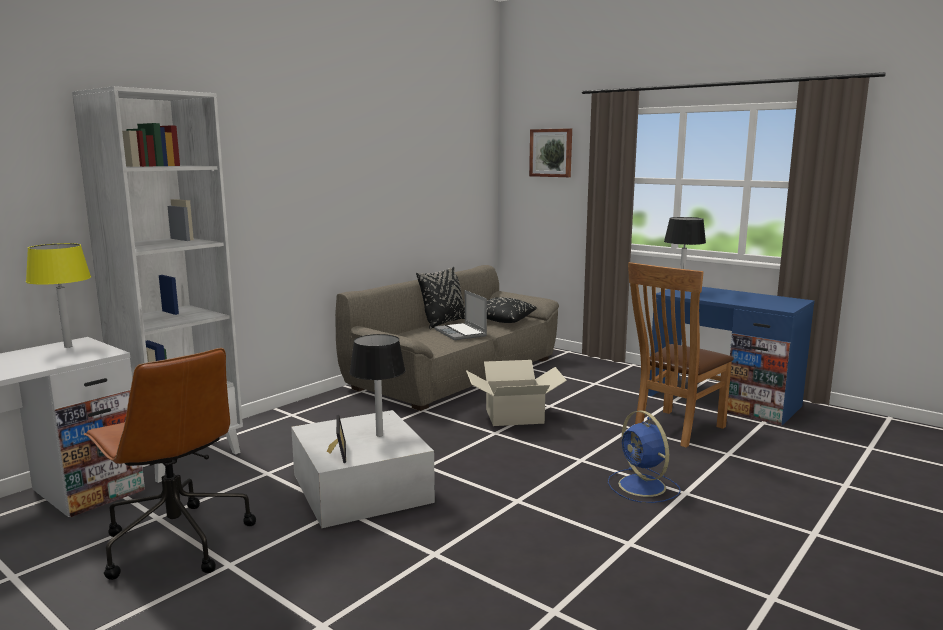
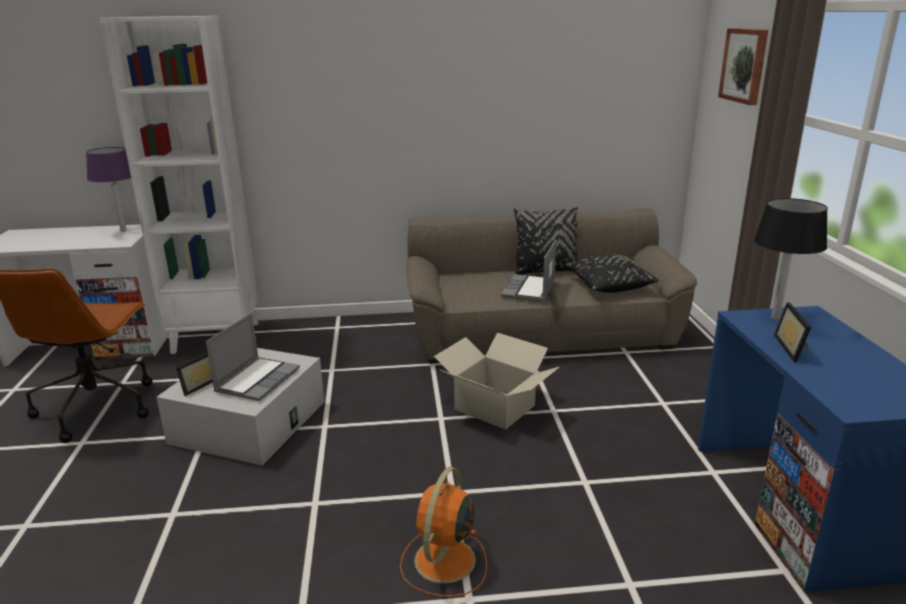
camera: 45 degrees right, 10 degrees up
(68, 347) = (123, 230): yellow table lamp -> purple table lamp
(379, 435) = (257, 380): black table lamp -> laptop
(643, 487) = (444, 562): blue fan -> orange fan
(674, 430) = (631, 512): brown chair -> none
(717, 298) = (794, 348): none -> picture frame

